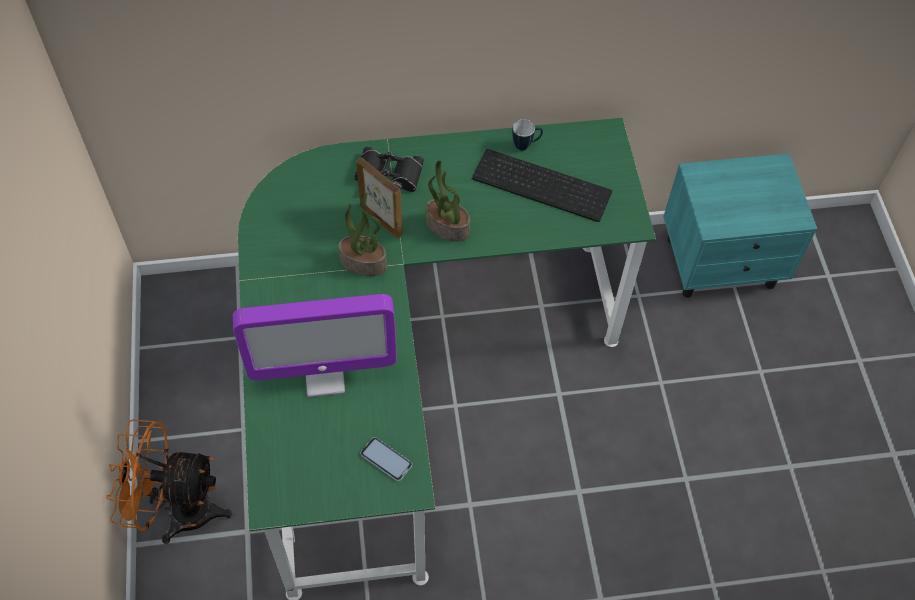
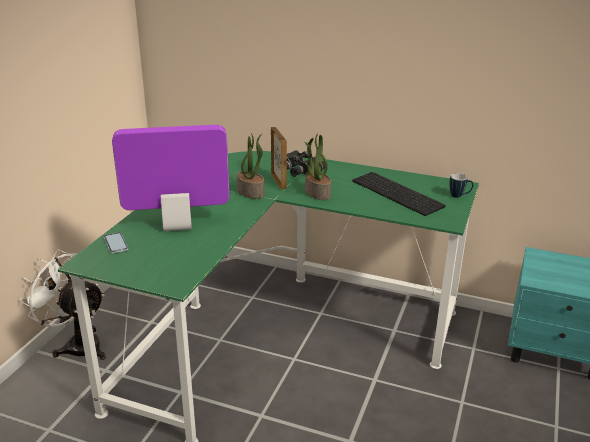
camera: 30 degrees right, 30 degrees down
(178, 510) = (77, 344): orange fan -> white fan
(324, 376) = (177, 225): monitor -> monitor turned 150 degrees clockwise
(386, 459) = (175, 268): phone -> phone (116, 243)
(526, 145) = (400, 177): mug -> mug (459, 196)

